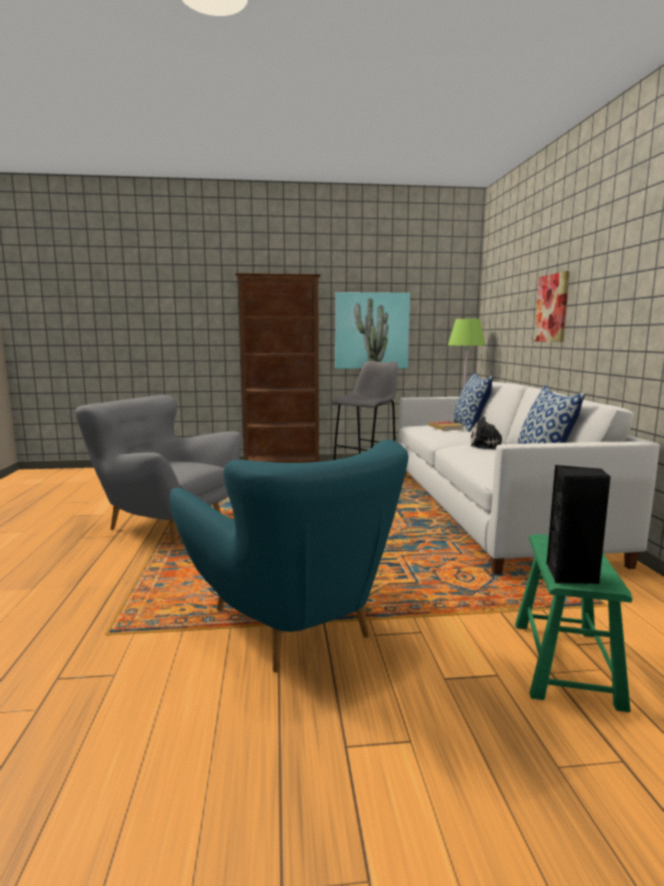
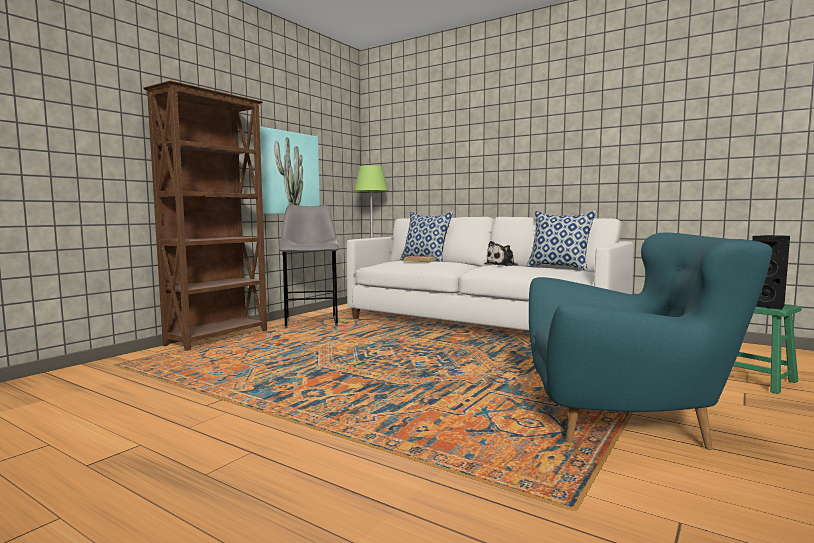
camera: 50 degrees left, 5 degrees down
(164, 524) = (274, 419): grey armchair -> none
(552, 308) = (483, 156): picture -> none

